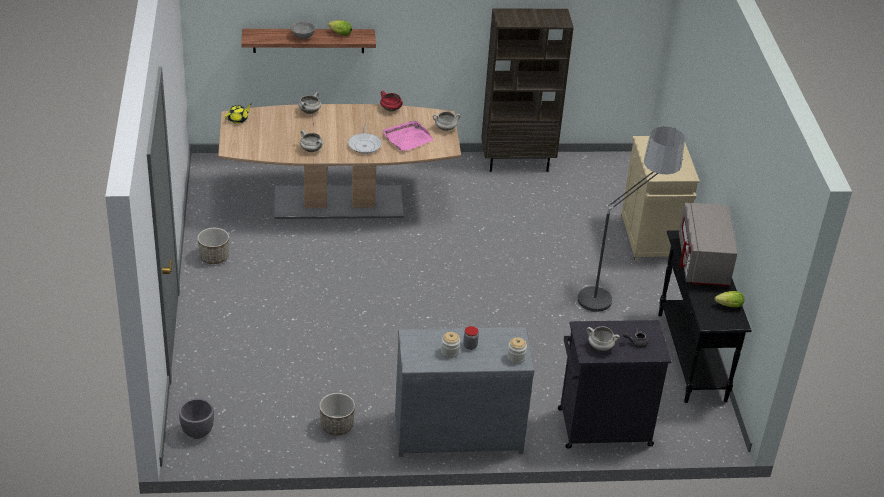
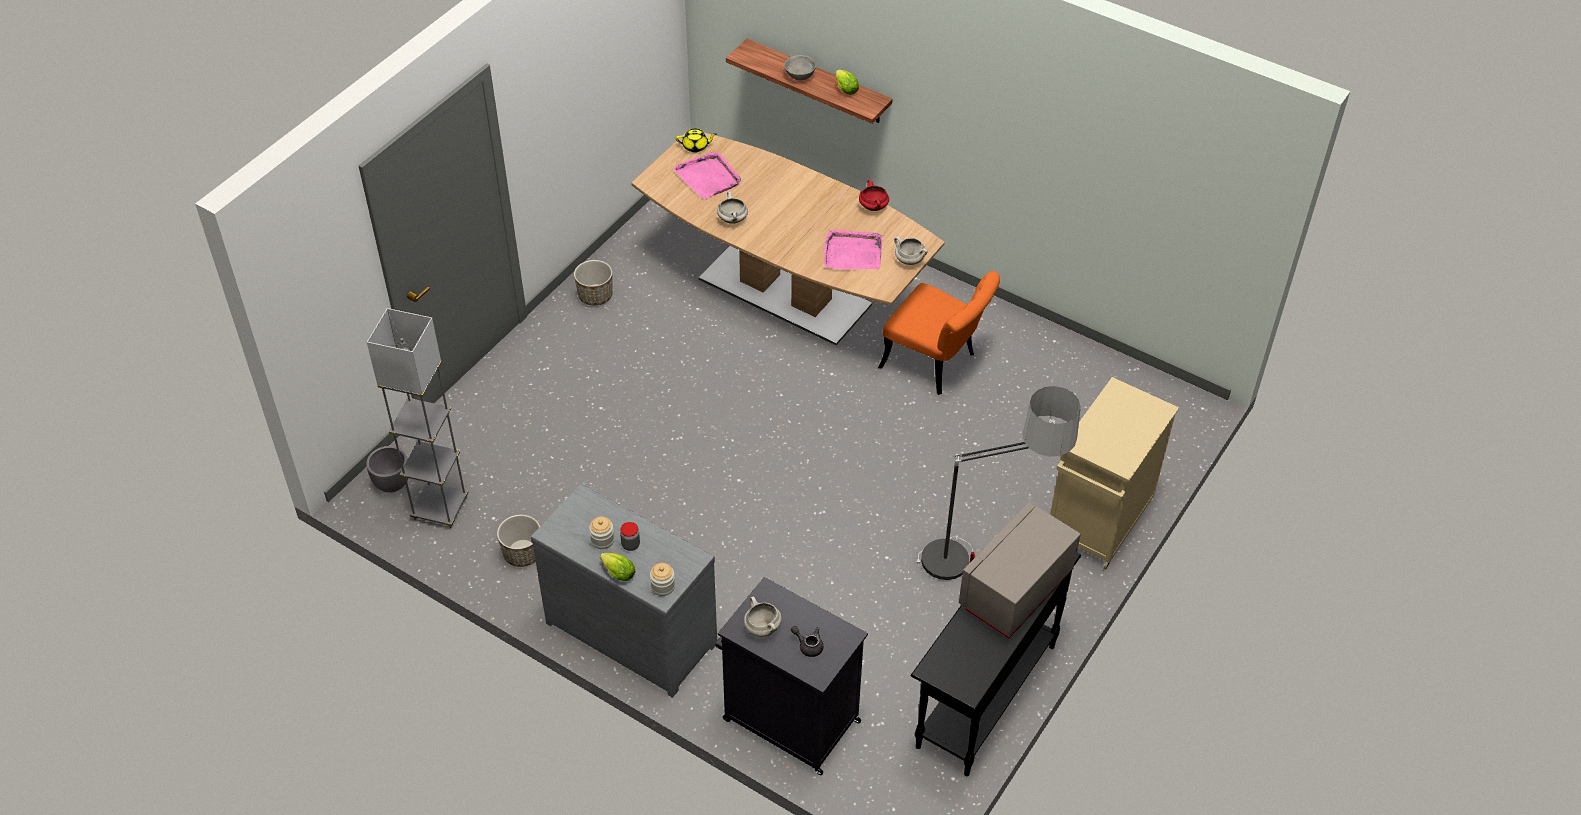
camera: 40 degrees right, 10 degrees up
(249, 429) = (440, 508): none -> grey floor lamp
(267, 133) = (708, 177): none -> pink tray
(309, 111) = (781, 170): white cooking pot -> none
(365, 145) = (796, 239): frying pan -> none
(474, 202) = (936, 364): none -> orange chair
(517, 163) = (1041, 338): brown bookcase -> none
(727, 306) = (980, 662): lettuce -> lettuce (616, 572)

